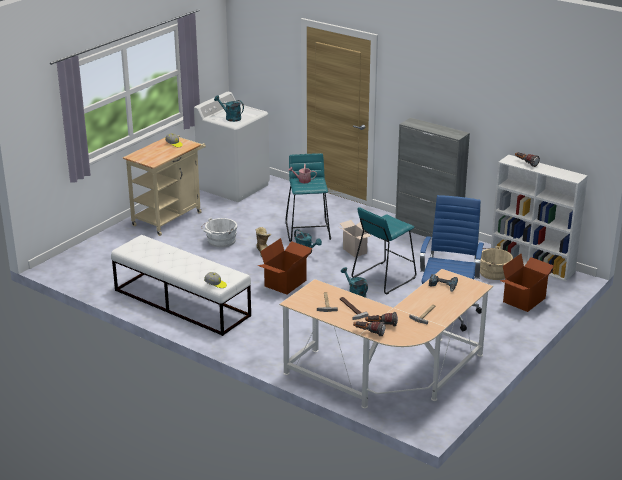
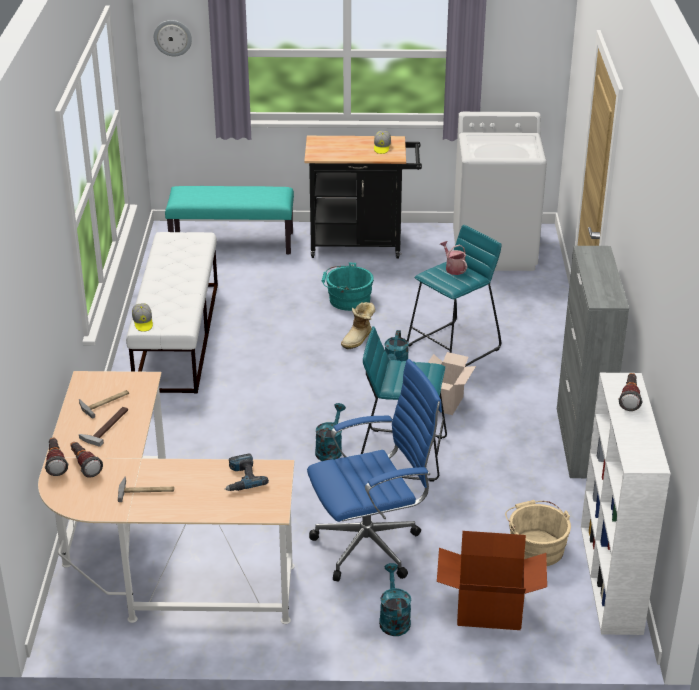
camera: 55 degrees right, 5 degrees up
(32, 120) = (172, 37): none -> wall clock
(103, 252) = (233, 243): none -> turquoise bench
(170, 217) = (362, 245): beige cart -> black cart
(220, 241) = (347, 300): white bucket -> turquoise bucket
(230, 118) = (486, 146): turquoise watering can -> turquoise watering can (393, 619)
(286, 283) = (300, 386): cardboard box -> none

